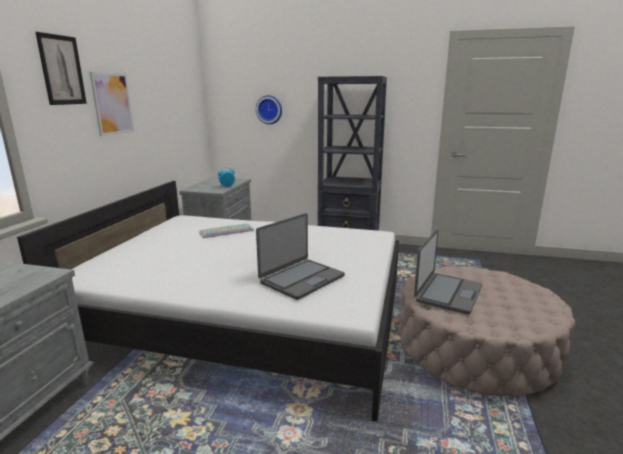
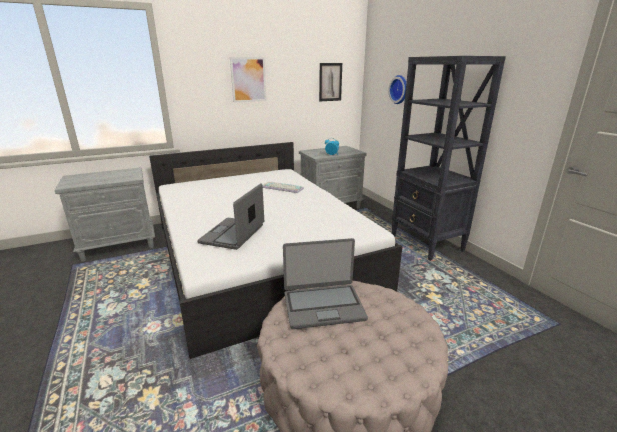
camera: 50 degrees right, 5 degrees up
(62, 70) = (206, 57): picture -> picture (330, 82)
(301, 279) = (233, 234): laptop -> laptop turned 105 degrees clockwise

